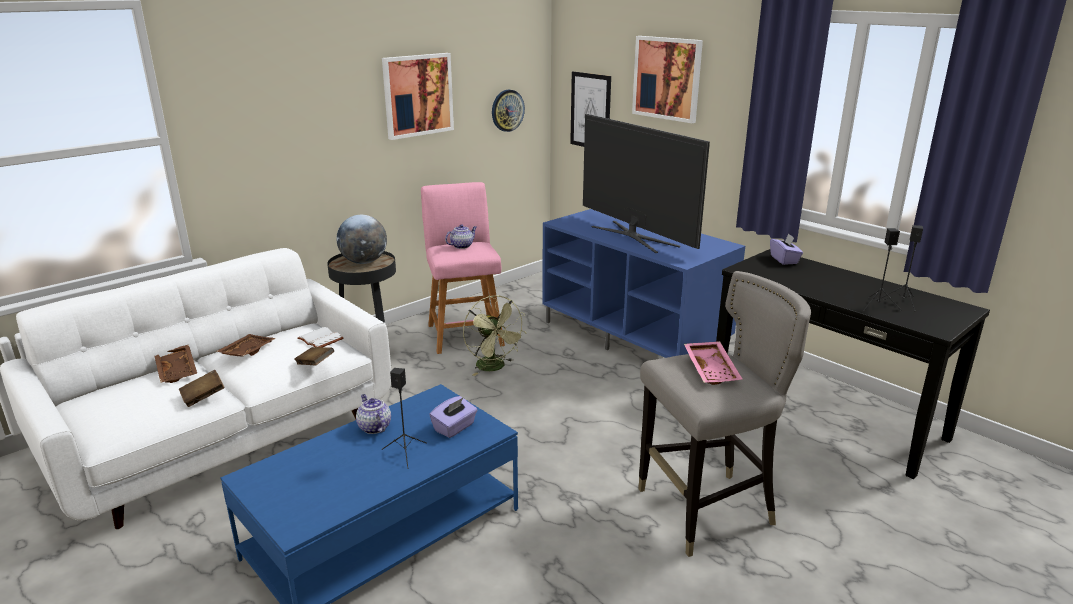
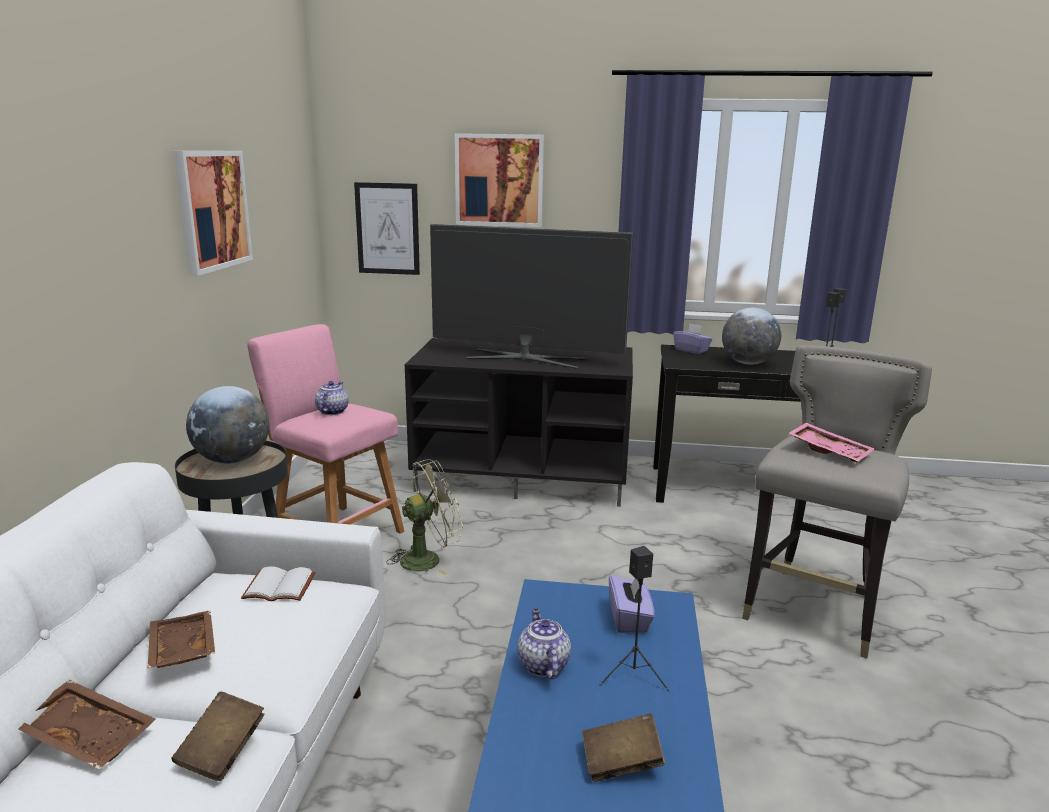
camera: 40 degrees left, 5 degrees down
(315, 364) = (331, 621): brown book -> brown book (621, 763)
(374, 427) = (542, 664): teapot -> teapot turned 60 degrees clockwise
(495, 367) = (428, 559): green fan -> green fan turned 45 degrees counterclockwise
(507, 110) = (289, 234): wall clock -> none
(635, 337) = (524, 477): blue tv stand -> black tv stand
(810, 283) = (748, 363): none -> globe

